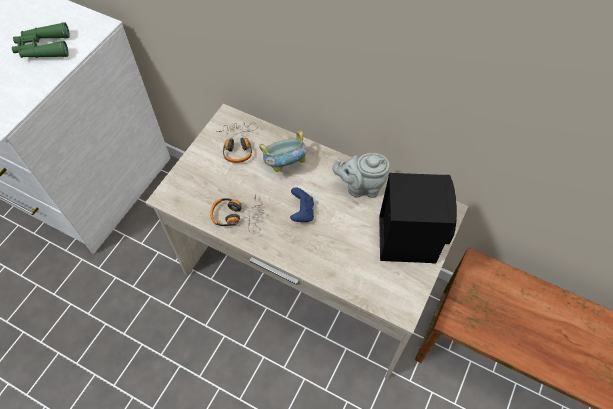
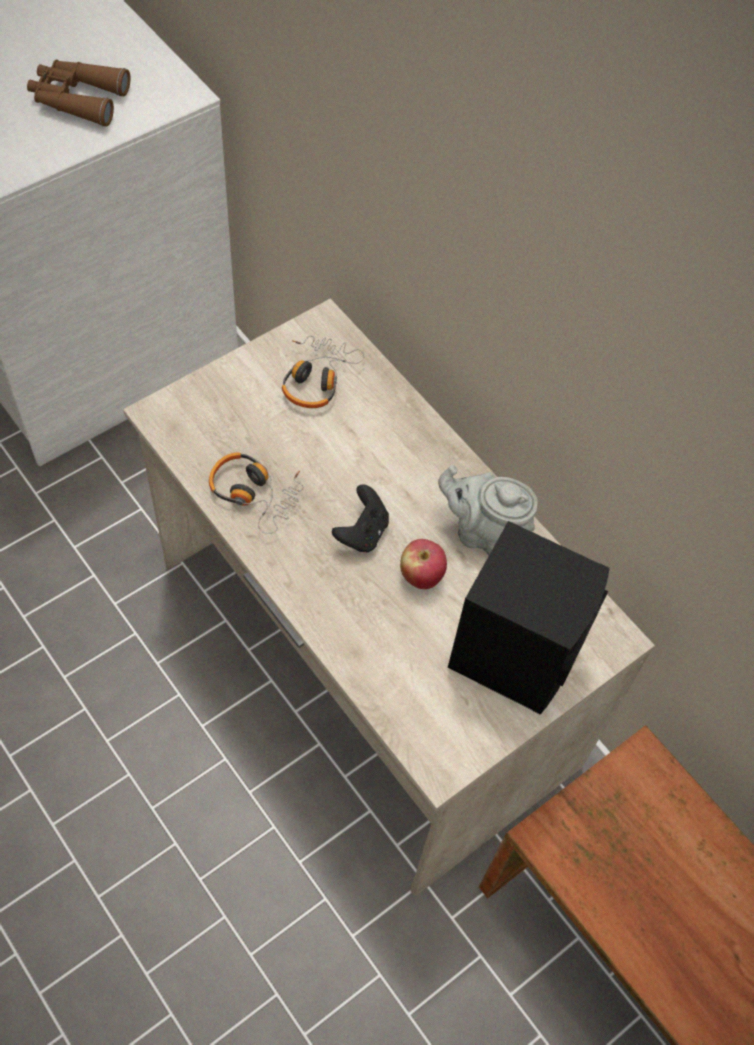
camera: 20 degrees right, 0 degrees up
(43, 48) = (78, 99): green binoculars -> brown binoculars
(285, 164) = (378, 441): bowl -> none
(302, 212) = (362, 532): blue game controller -> black game controller
(342, 221) = (421, 576): none -> apple

